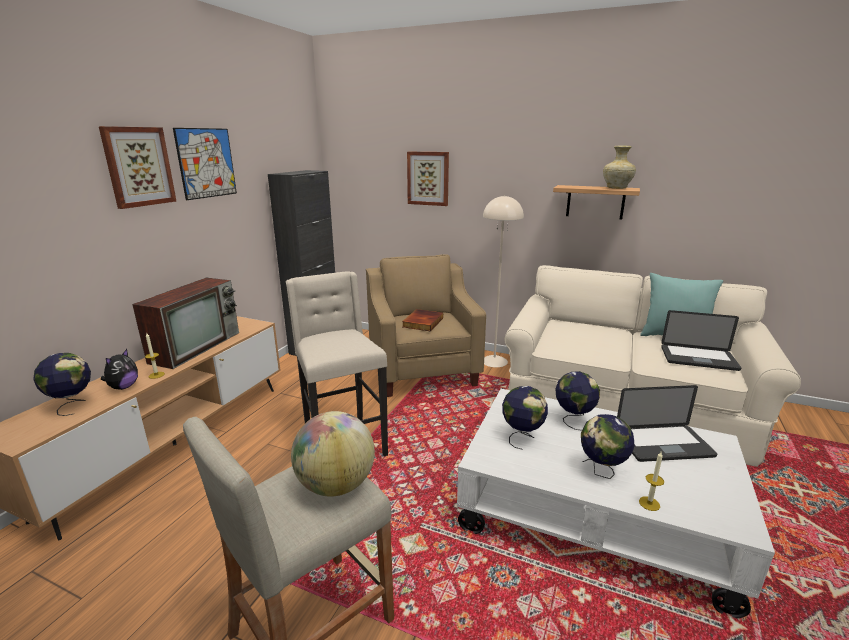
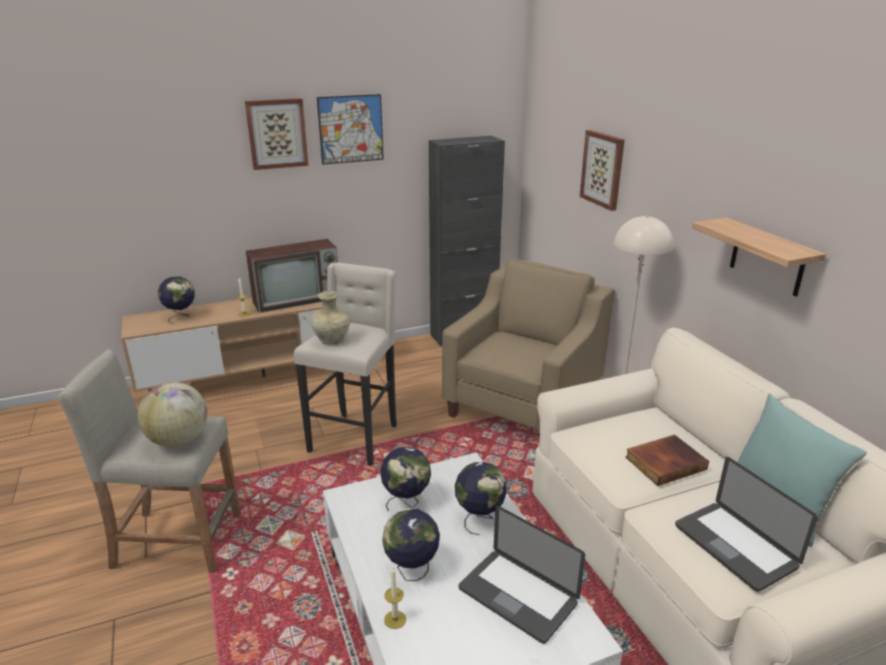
camera: 45 degrees right, 5 degrees up
(123, 387) = (218, 315): plush toy -> none
(422, 322) = (507, 348): book -> book (665, 462)
(617, 188) = (778, 245): beige vase -> beige vase (331, 340)

